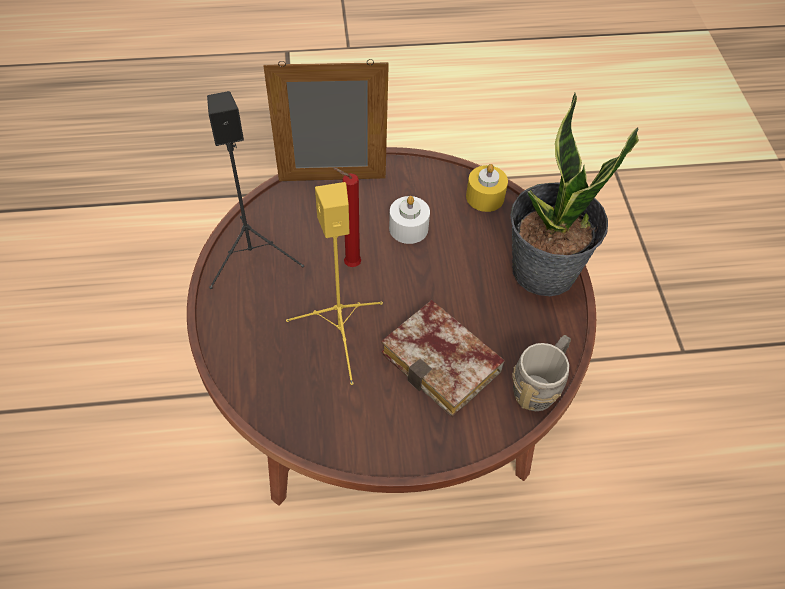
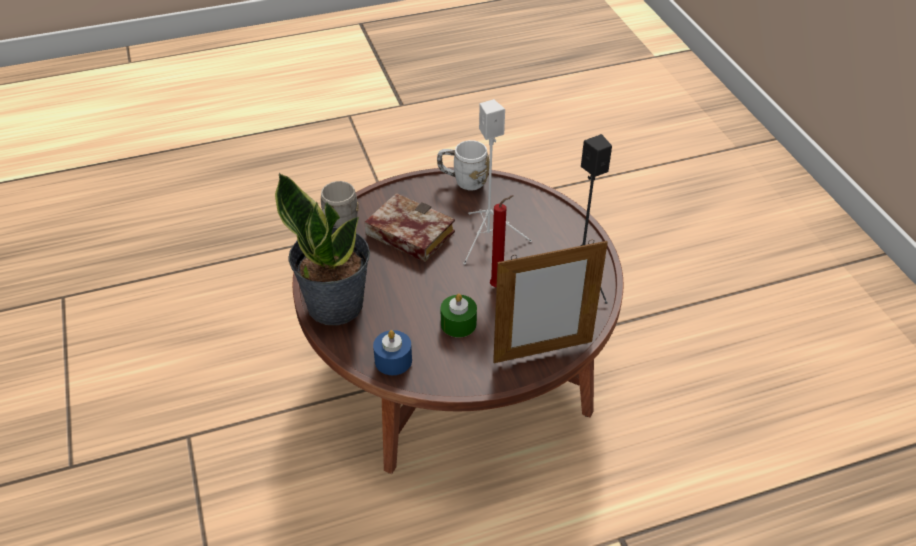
camera: 170 degrees right, 10 degrees down
(338, 335) = (489, 238): yellow speaker -> white speaker
(343, 444) = (463, 181): none -> white mug
(408, 228) = (458, 324): white candle -> green candle
(485, 197) = (393, 360): yellow candle -> blue candle

